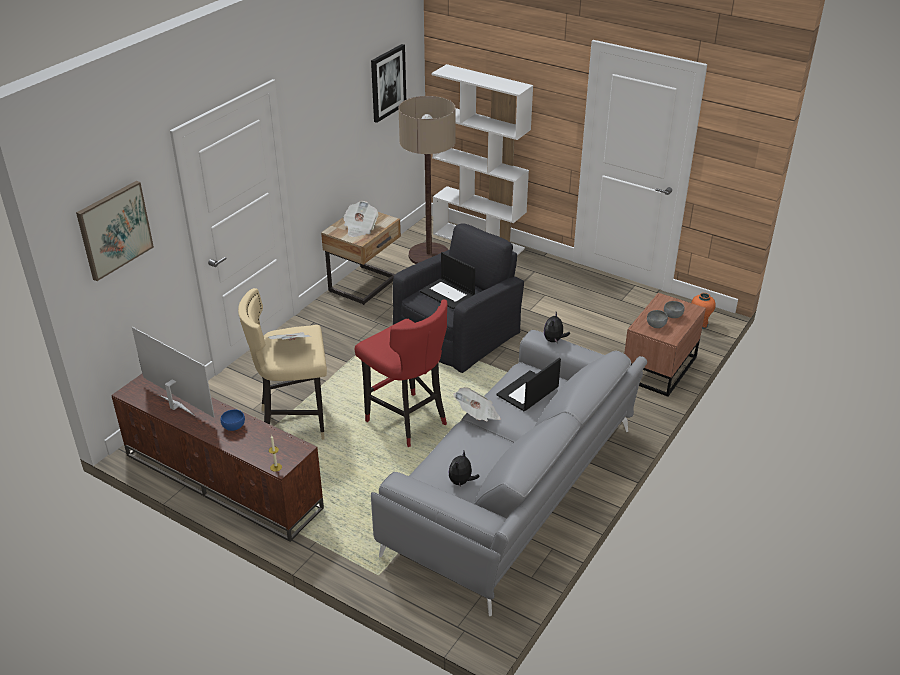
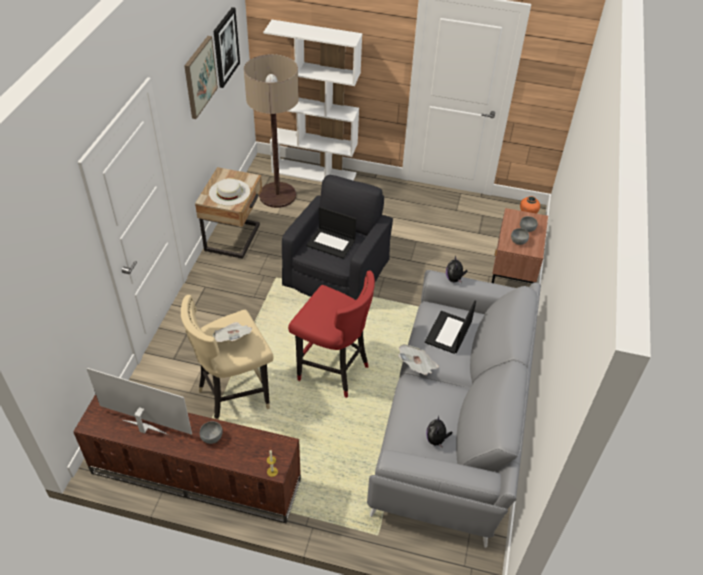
camera: 20 degrees left, 10 degrees up
(114, 230) = (49, 279): picture -> picture (199, 77)
(233, 427) = (212, 437): blue bowl -> grey bowl
(360, 228) = (229, 192): newspaper -> white hat

